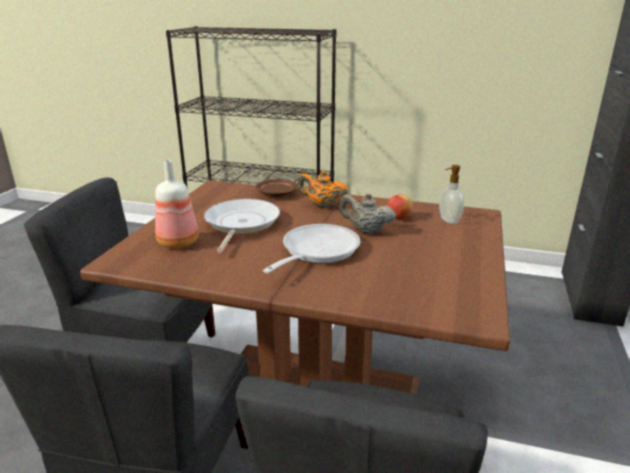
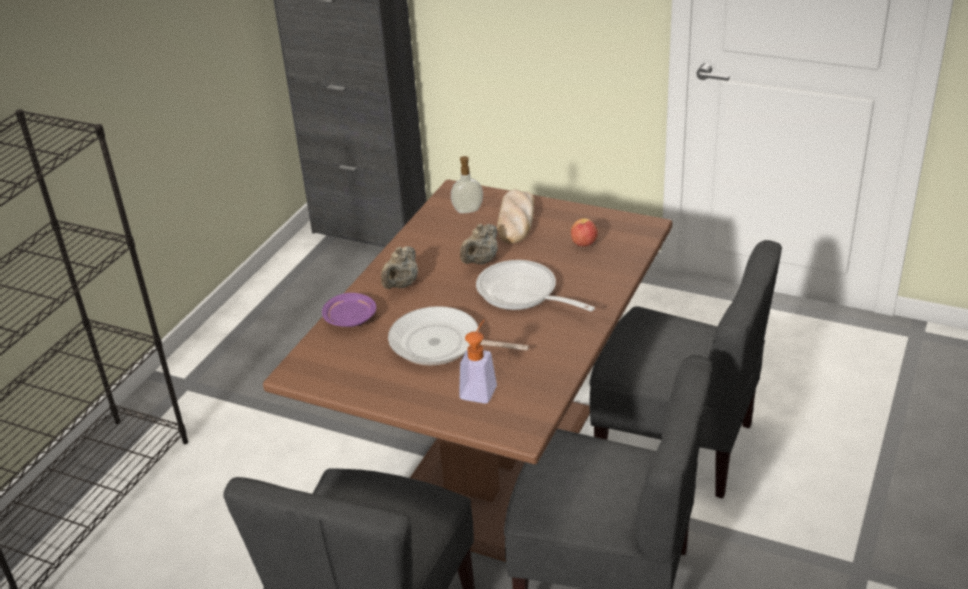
camera: 80 degrees left, 10 degrees up
(177, 242) = (480, 388): bottle -> soap dispenser
(276, 194) = (350, 318): brown plate -> purple plate
(322, 205) = (401, 285): orange teapot -> beige teapot
(398, 217) = (452, 238): apple -> apple (584, 243)
(444, 242) = (516, 220): none -> bread

